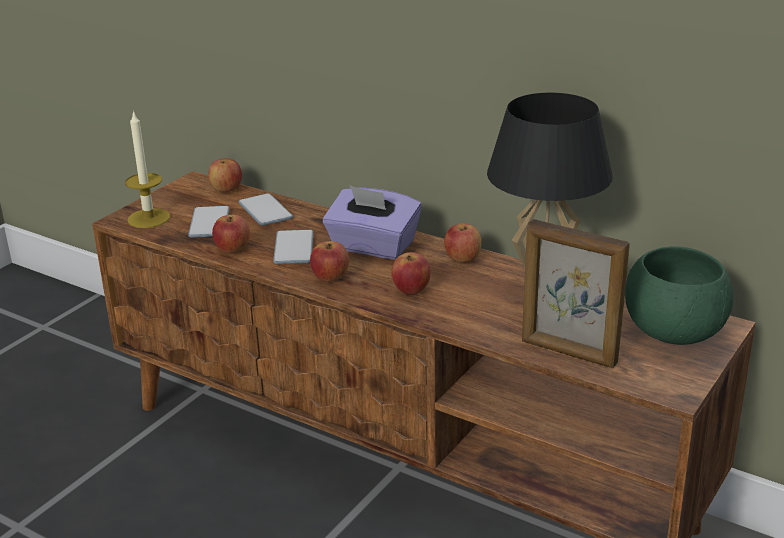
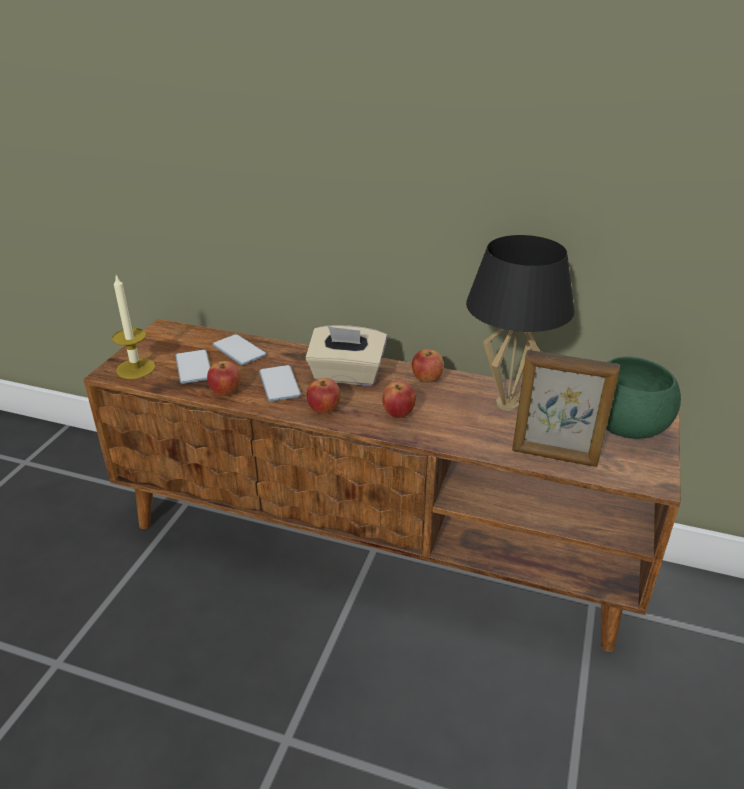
camera: 15 degrees left, 5 degrees up
(226, 190) = (196, 334): apple -> none
(372, 247) = (347, 375): purple tissue box -> beige tissue box

